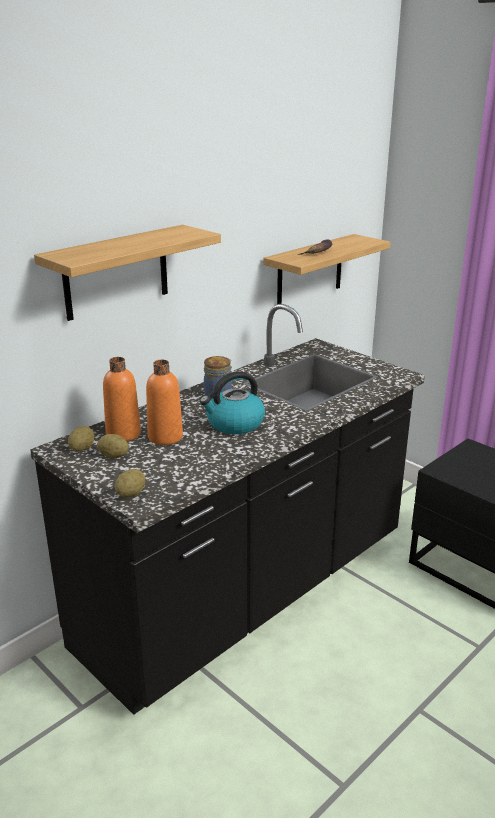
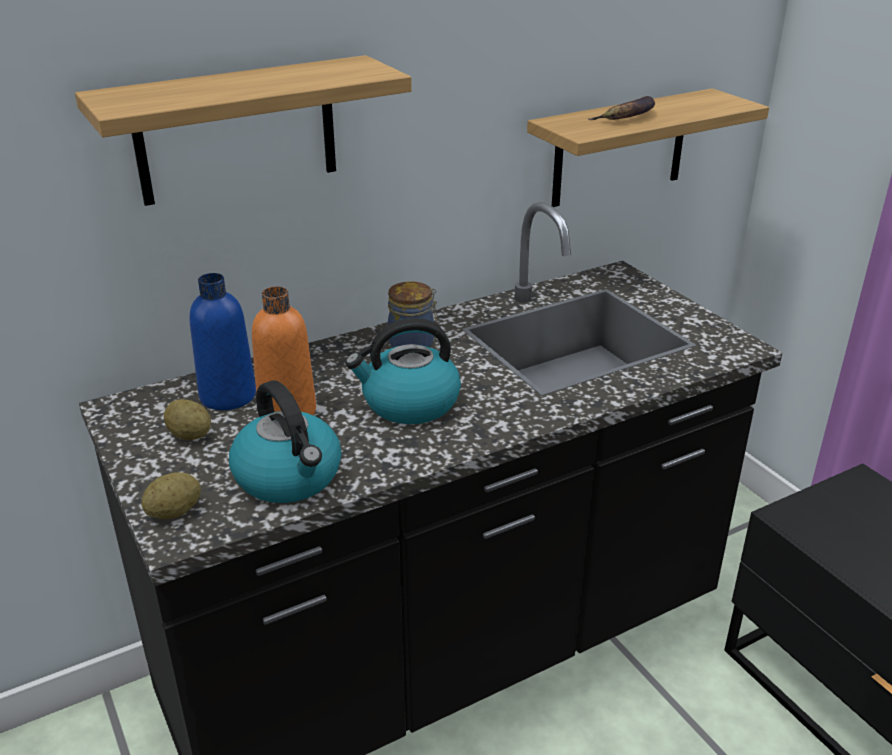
camera: 15 degrees right, 5 degrees up
(82, 448) = (152, 414): potato -> none
(123, 434) = (228, 396): orange bottle -> blue bottle
(187, 468) = (289, 477): none -> kettle

